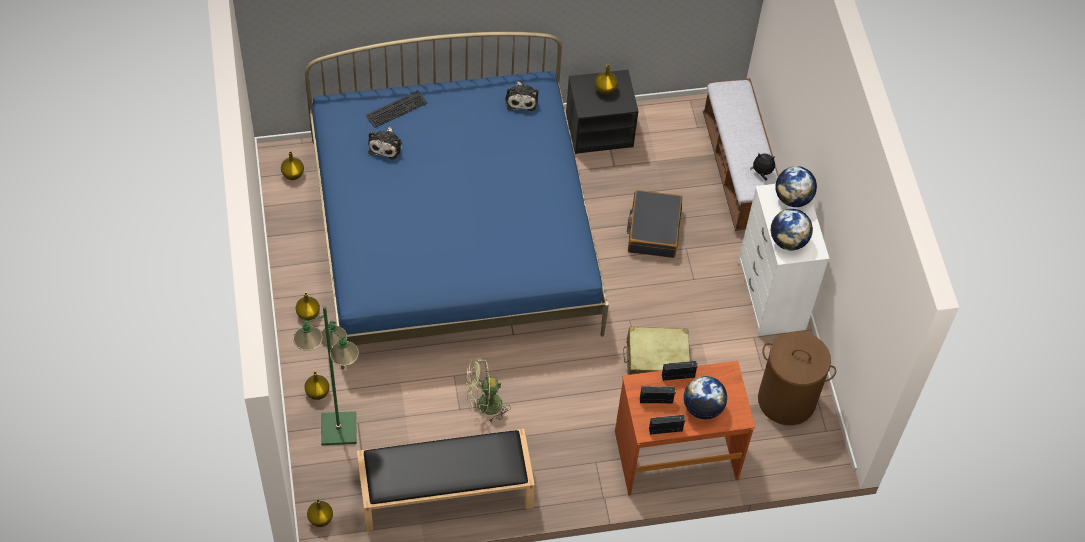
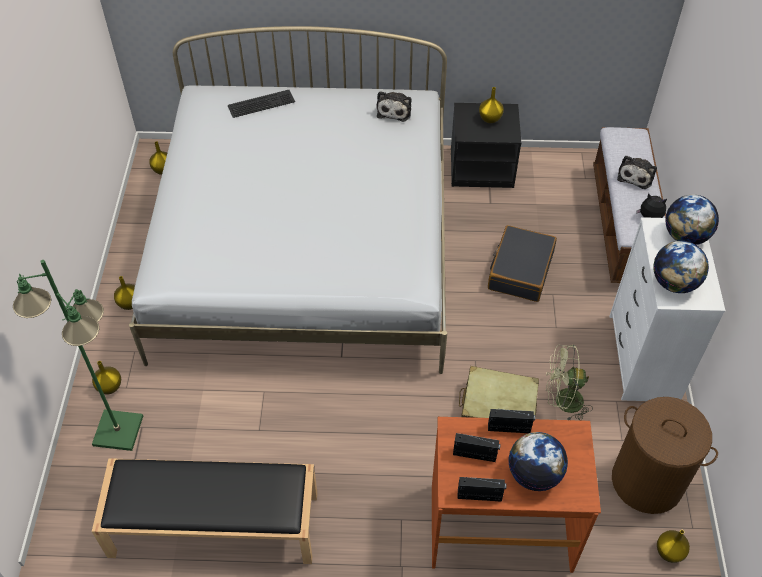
camera: 15 degrees right, 5 degrees down
(320, 519) = (60, 533): yellow vase -> yellow vase (668, 552)
(386, 145) = (239, 135): plush toy -> plush toy (636, 175)
(454, 235) = (305, 247): blue bed -> white bed
(484, 405) = (287, 430): green fan -> green fan (562, 401)

